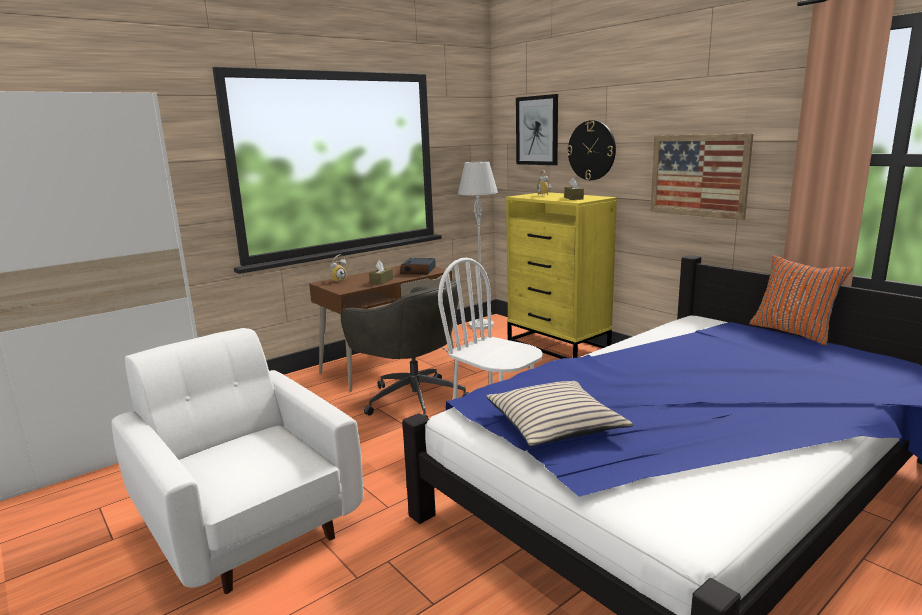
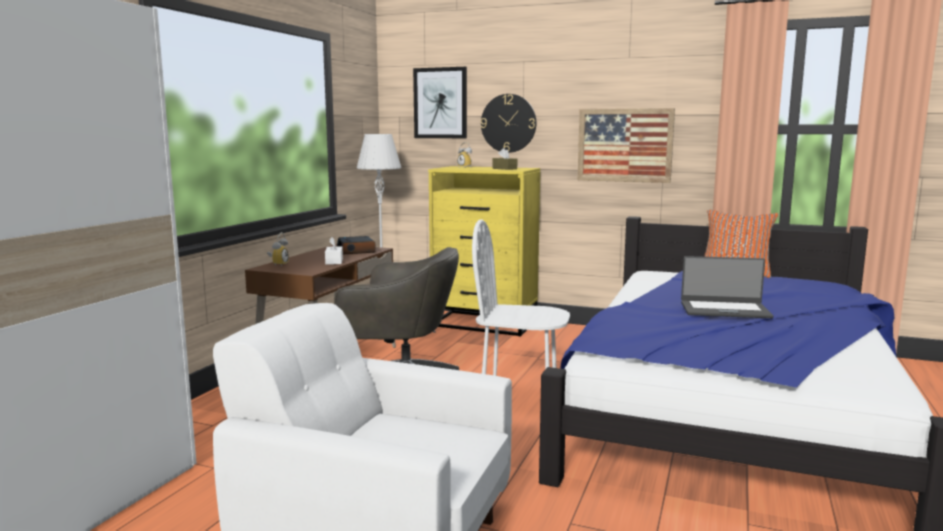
camera: 30 degrees left, 5 degrees down
(381, 281) = (334, 261): brown tissue box -> white tissue box
(555, 425) = (693, 349): beige pillow -> none
(674, 382) = (724, 310): none -> laptop

